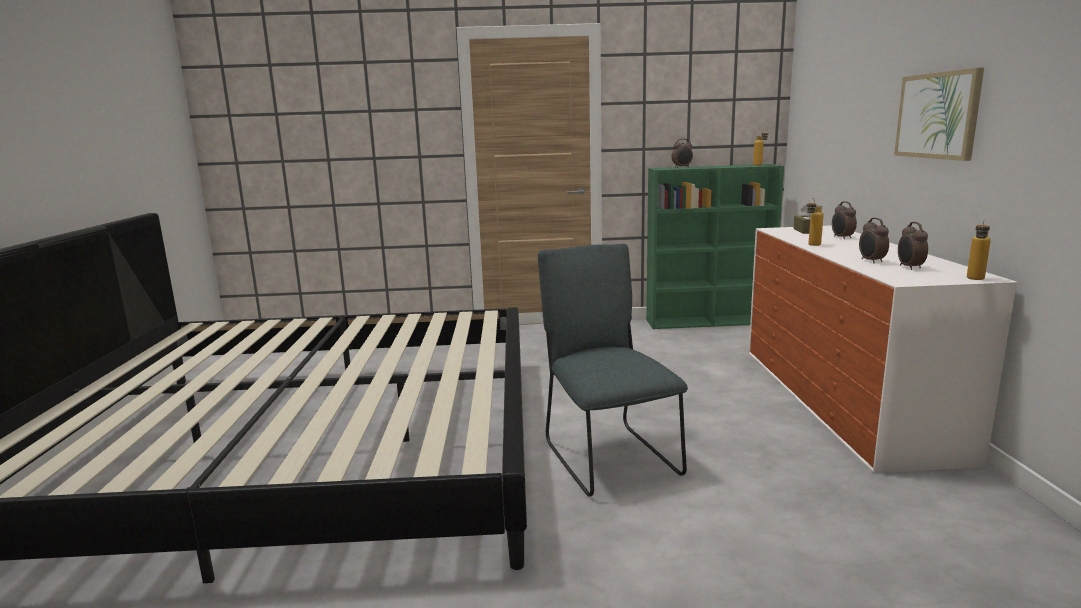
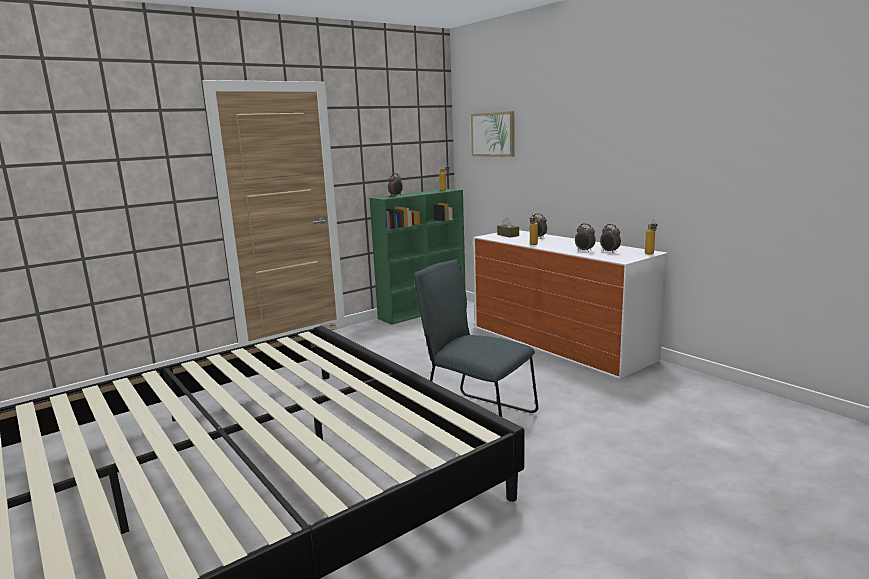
camera: 35 degrees left, 0 degrees up
(938, 115) = (596, 158): picture -> picture (493, 134)

